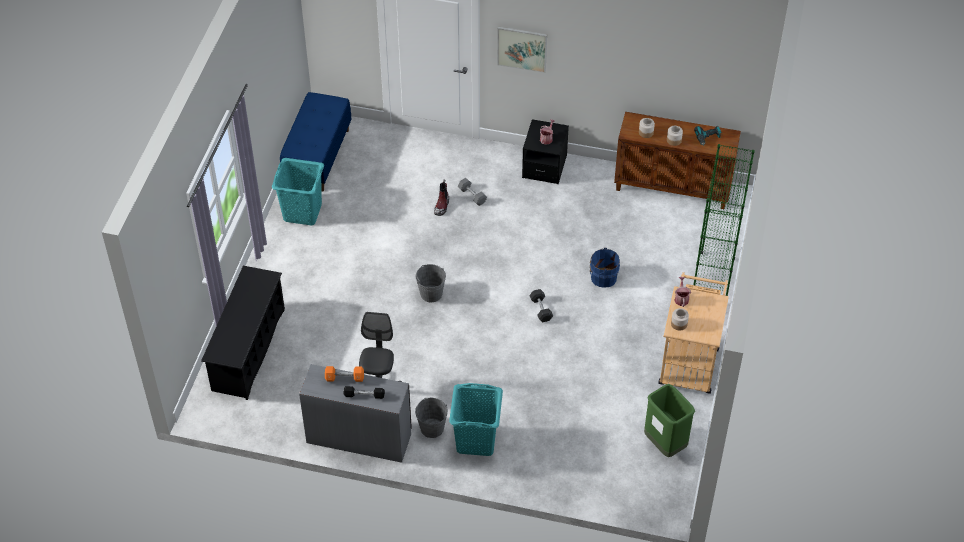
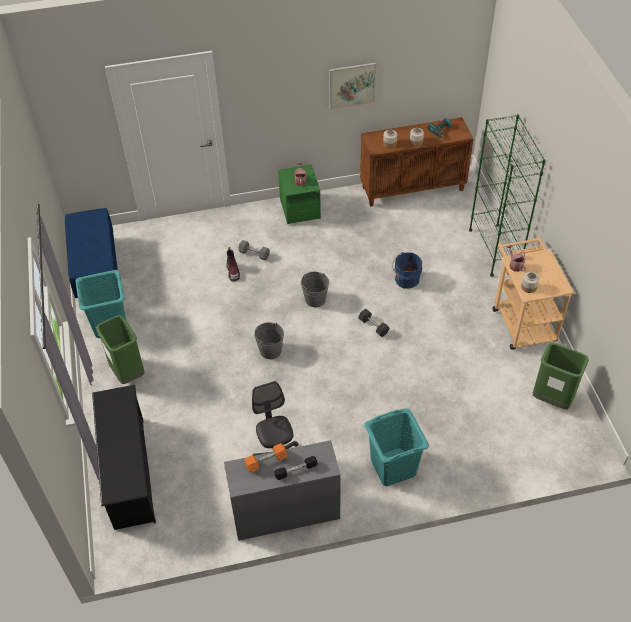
camera: 25 degrees left, 0 degrees up
(293, 263) = (127, 373): none -> green trash can
(432, 428) = (347, 473): grey bucket -> grey bucket (315, 299)
(522, 48) = (260, 103): picture -> picture (352, 85)
(544, 167) = (300, 209): black nightstand -> green nightstand

